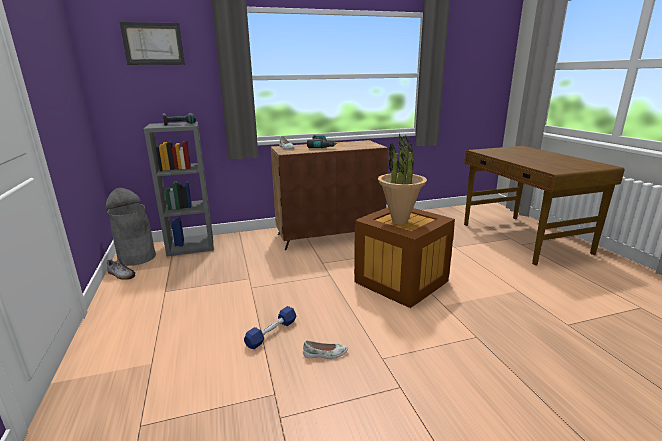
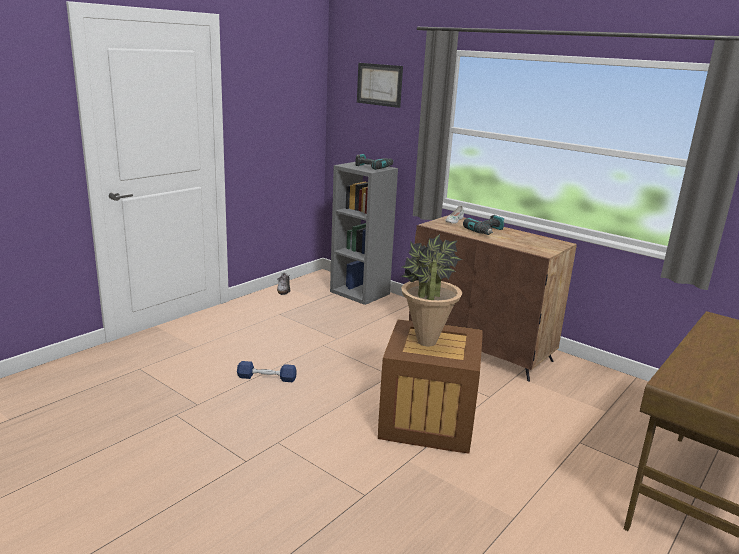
camera: 55 degrees right, 0 degrees up
(137, 258) = (314, 283): grey trash can -> none
(325, 354) = (259, 411): white shoe -> none

